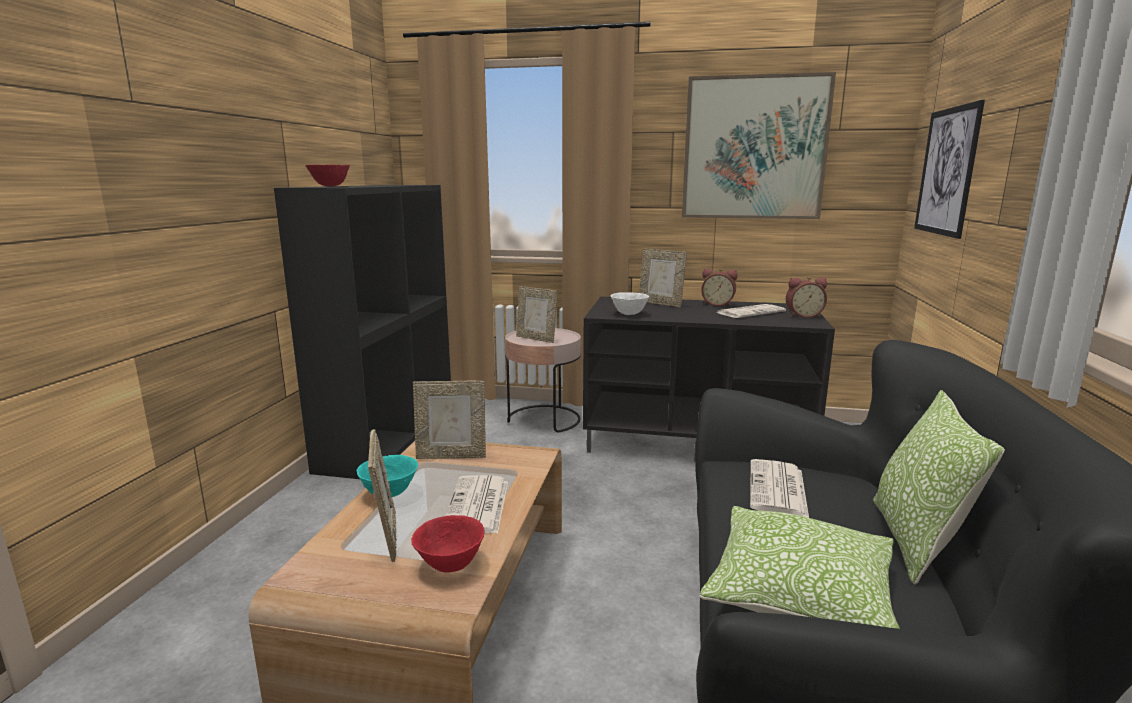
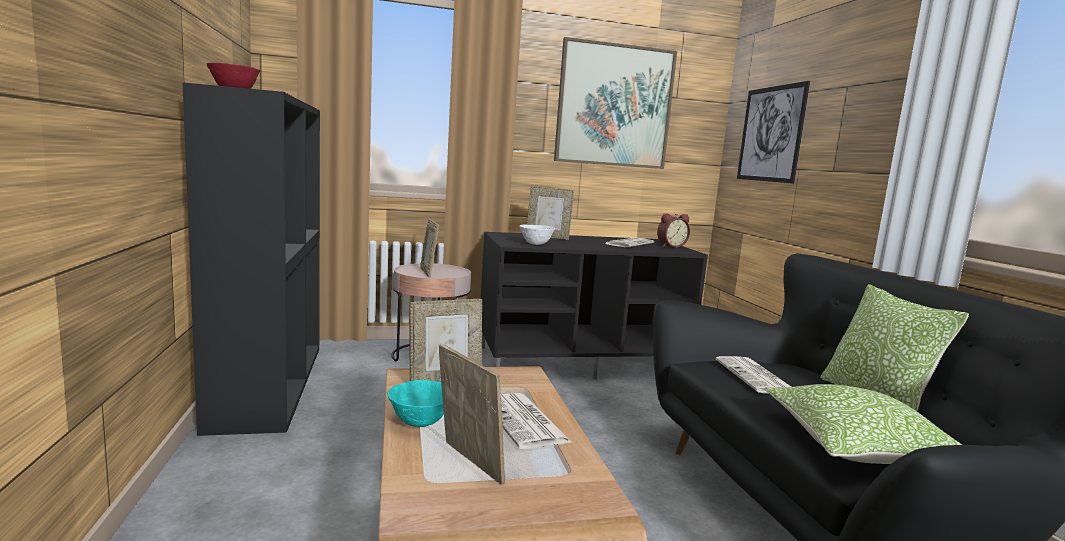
camera: 25 degrees left, 5 degrees down
(449, 565) = (562, 477): red bowl -> none
(536, 339) = (428, 273): picture frame -> picture frame turned 60 degrees clockwise
(718, 304) = (594, 238): alarm clock -> none

